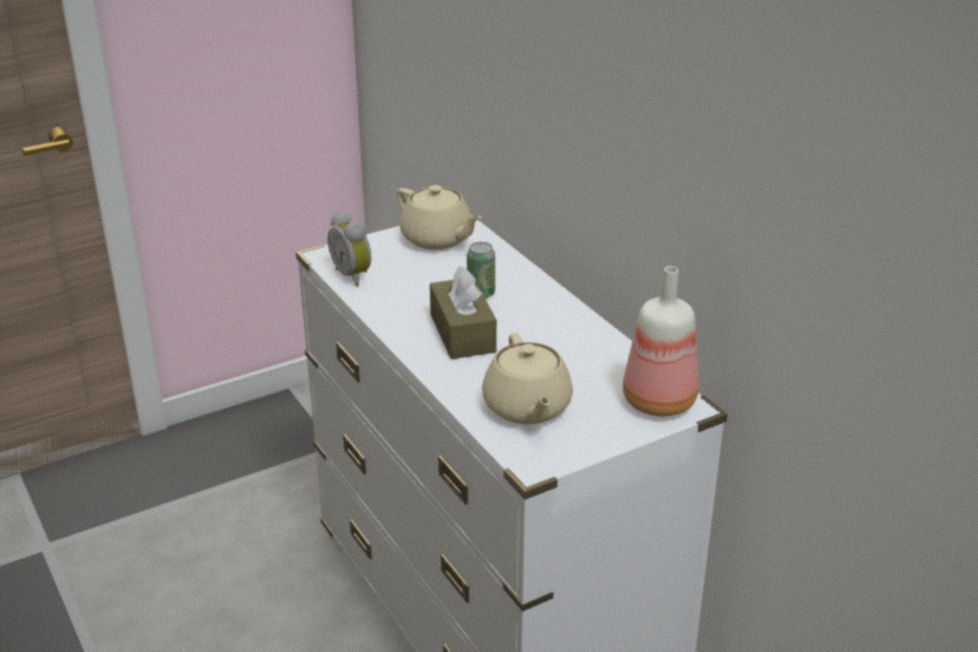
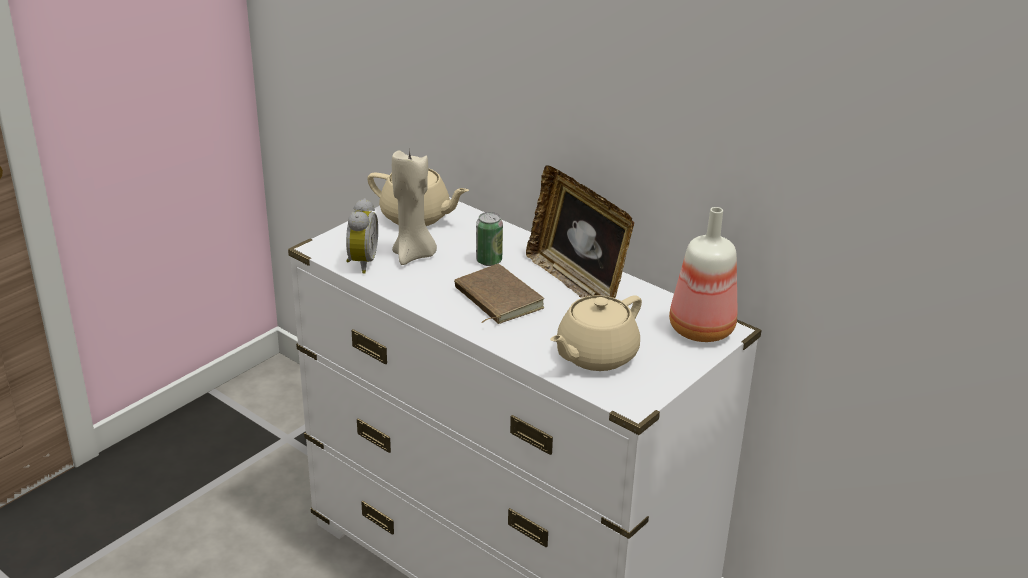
camera: 20 degrees left, 0 degrees up
(354, 275) = (360, 263): alarm clock -> alarm clock turned 120 degrees counterclockwise
(410, 276) = (413, 255): none -> beige candle
(462, 333) = (496, 299): brown tissue box -> brown book
(527, 408) = (595, 355): beige teapot -> beige teapot turned 75 degrees clockwise
(557, 331) = (577, 283): none -> picture frame

